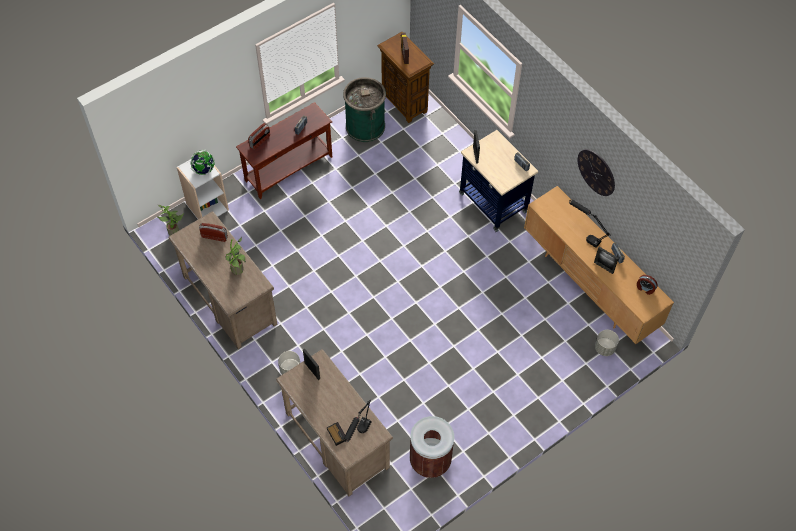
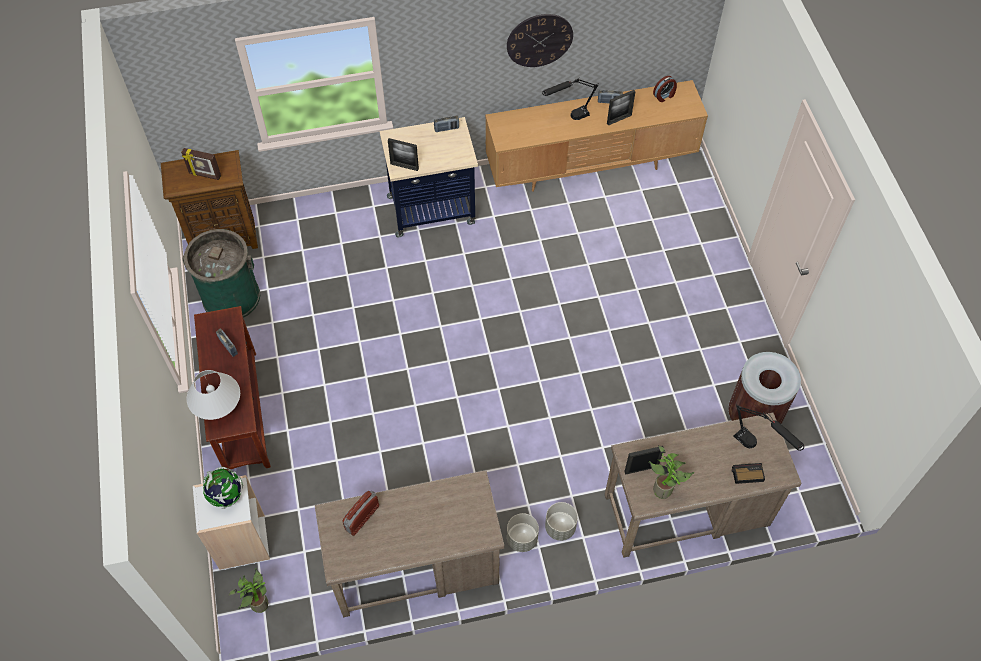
camera: 65 degrees left, 0 degrees up
(239, 271) = (438, 505): potted plant -> potted plant (664, 489)
(260, 141) = (218, 406): radio -> white table lamp
(604, 348) = (677, 188): grey planter -> grey planter (522, 539)

